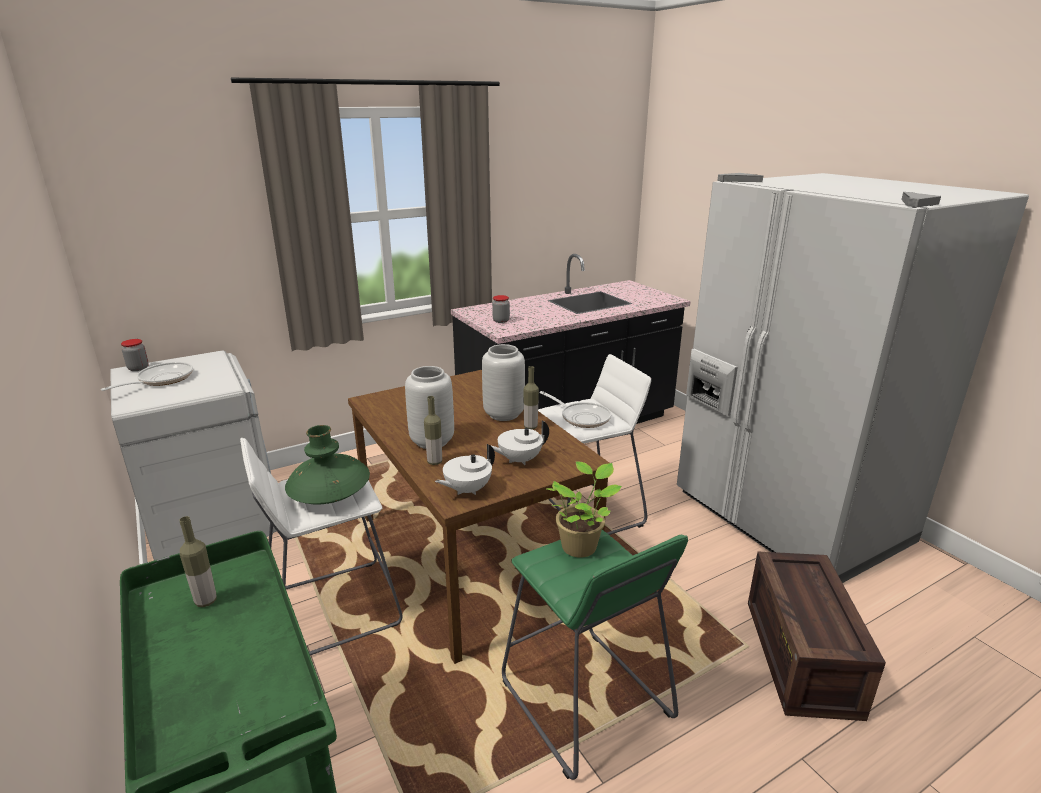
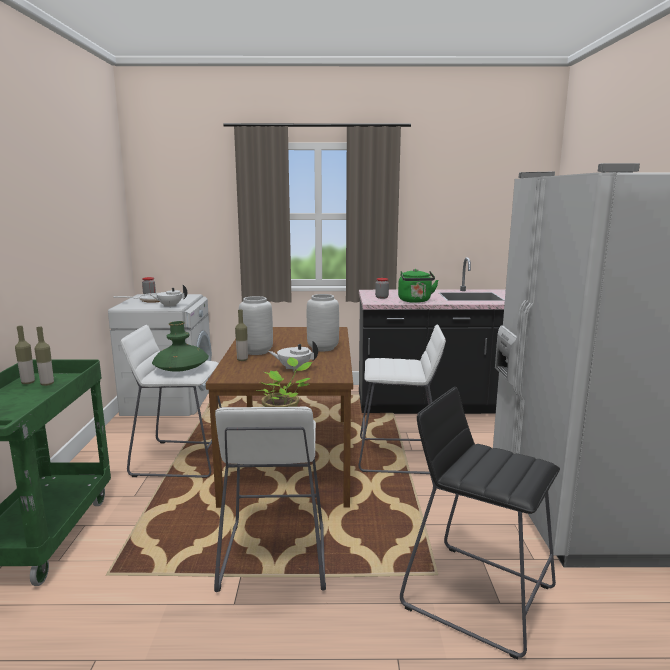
camera: 30 degrees right, 10 degrees down
(467, 490) = (239, 374): white teapot -> white teapot (170, 306)
(530, 427) = (329, 356): bottle -> bottle (28, 383)
(547, 321) = (415, 301): none -> green kettle
(582, 417) = (393, 366): frying pan -> none
(585, 700) = (274, 557): green stool -> white stool
(797, 654) = (477, 596): crate -> black stool

